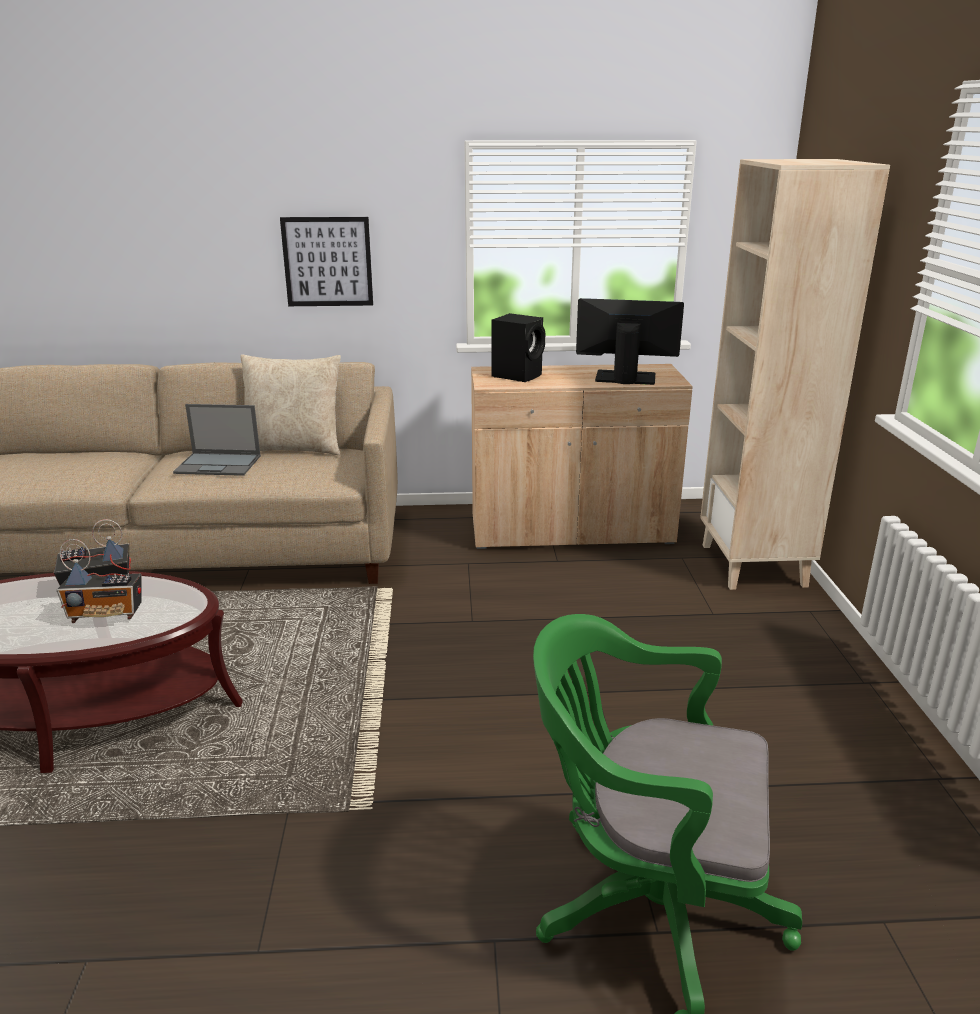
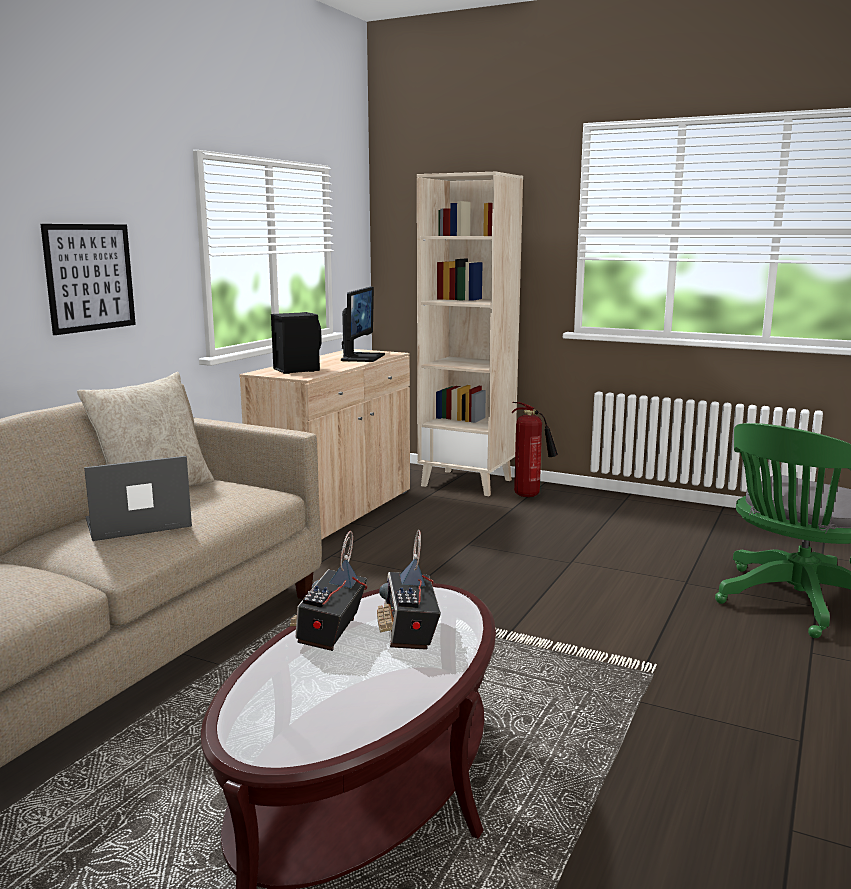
camera: 60 degrees left, 10 degrees down
(107, 615) = (409, 634): radio -> radio turned 150 degrees clockwise
(219, 464) = (136, 523): laptop -> laptop turned 150 degrees counterclockwise
(624, 378) = (362, 357): monitor -> monitor turned 150 degrees clockwise
(770, 613) = (530, 496): none -> fire extinguisher

